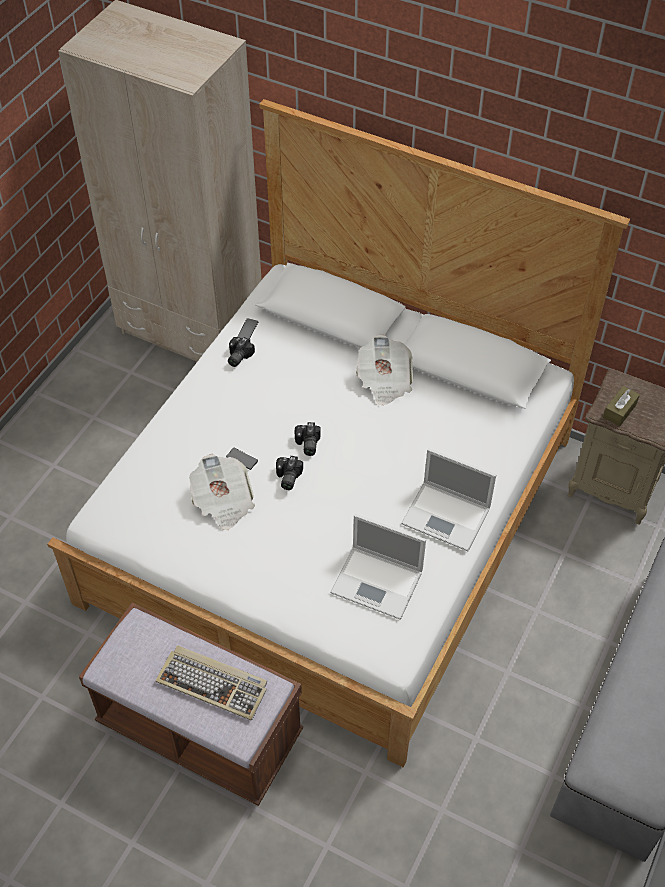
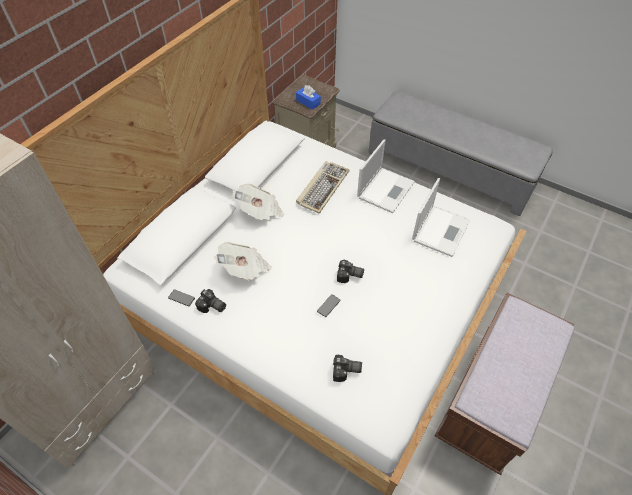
camera: 85 degrees left, 0 degrees up
(214, 683) = (520, 344): keyboard -> keyboard (322, 187)
(223, 502) = (370, 322): newspaper -> newspaper (245, 269)
(307, 444) = (317, 262): camera -> camera (346, 371)
(619, 411) = (308, 102): brown tissue box -> blue tissue box

